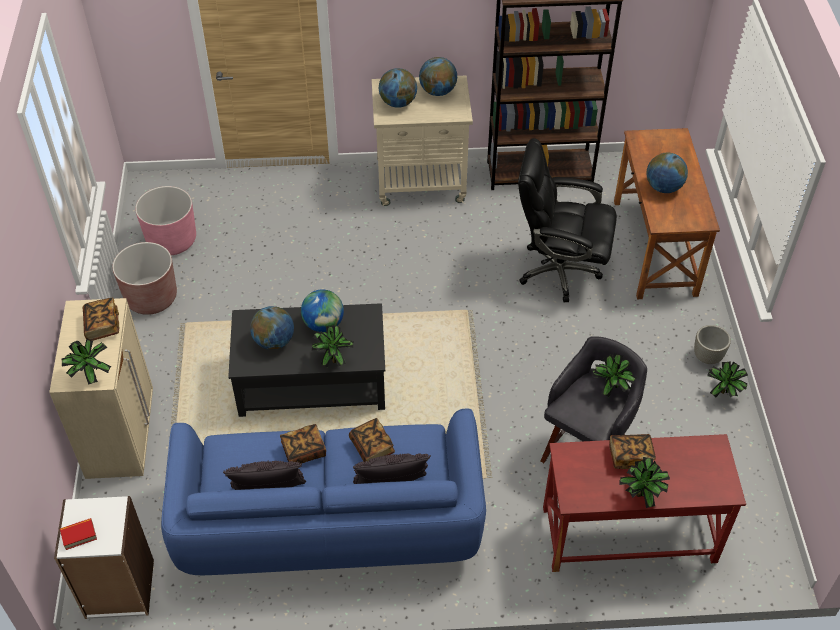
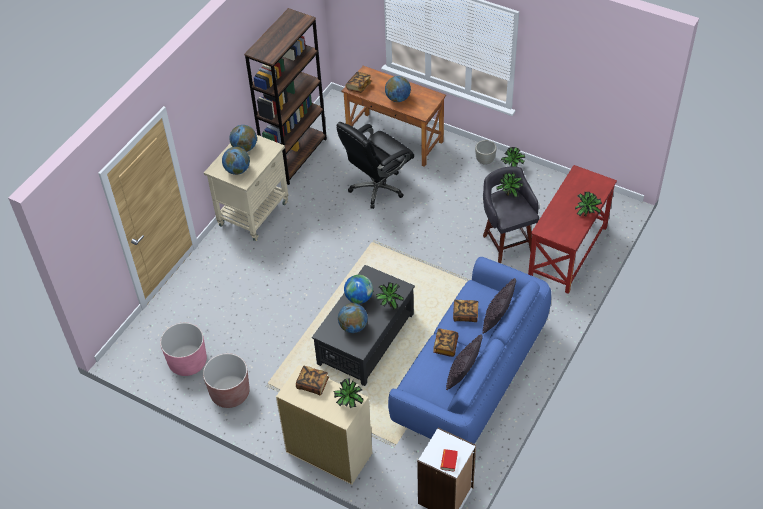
camera: 55 degrees left, 0 degrees up
(630, 456) = (561, 206): book -> book (358, 86)

